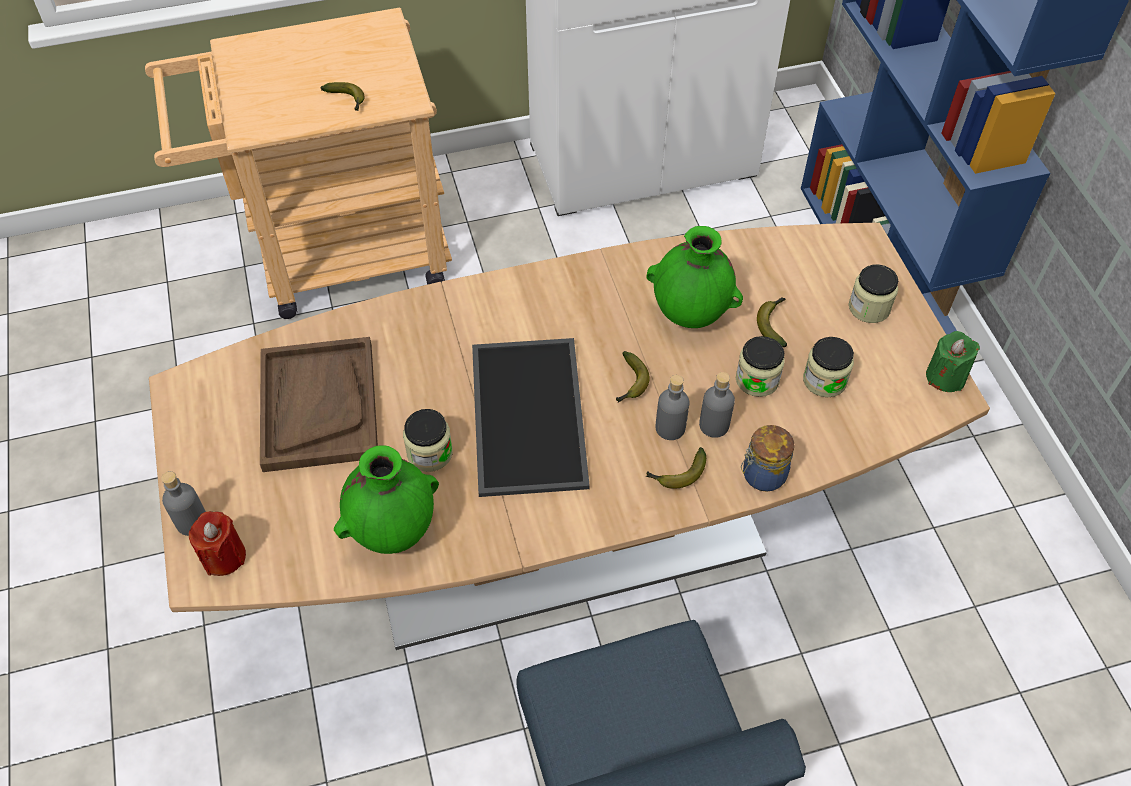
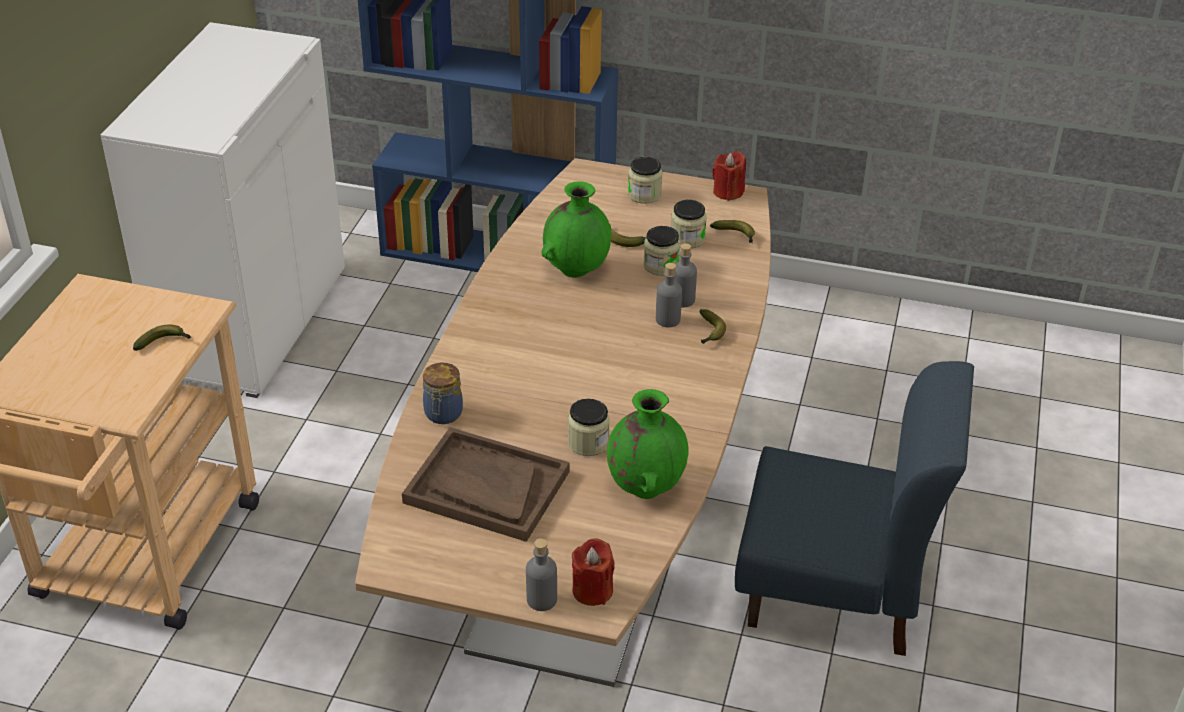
camera: 60 degrees left, 15 degrees down
(525, 414) = (595, 381): tray -> none
(630, 383) = (612, 322): banana -> banana (736, 235)
(762, 475) = (741, 297): jar -> jar (443, 414)
(945, 377) = (728, 192): green candle -> red candle

